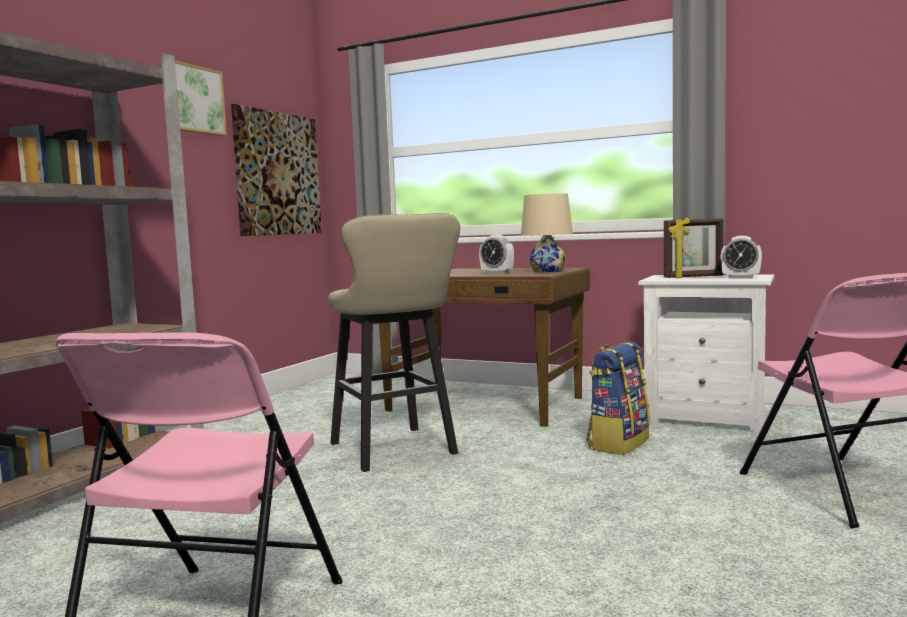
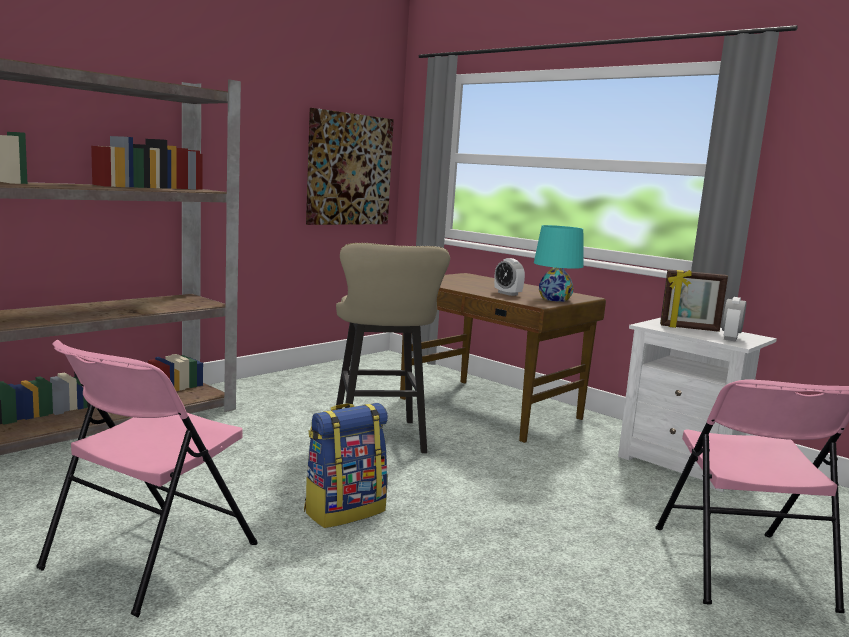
camera: 15 degrees right, 5 degrees up
(195, 100) = (275, 105): picture -> none
(547, 271) = (555, 299): beige table lamp -> turquoise table lamp
(618, 443) = (572, 473): backpack -> backpack (344, 511)
(741, 278) = (730, 338): alarm clock -> alarm clock turned 75 degrees clockwise

